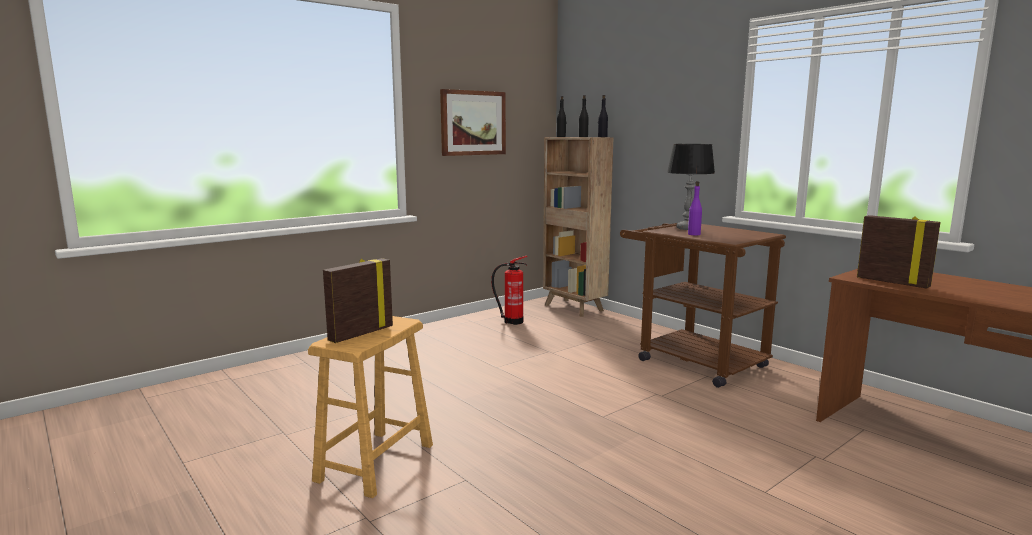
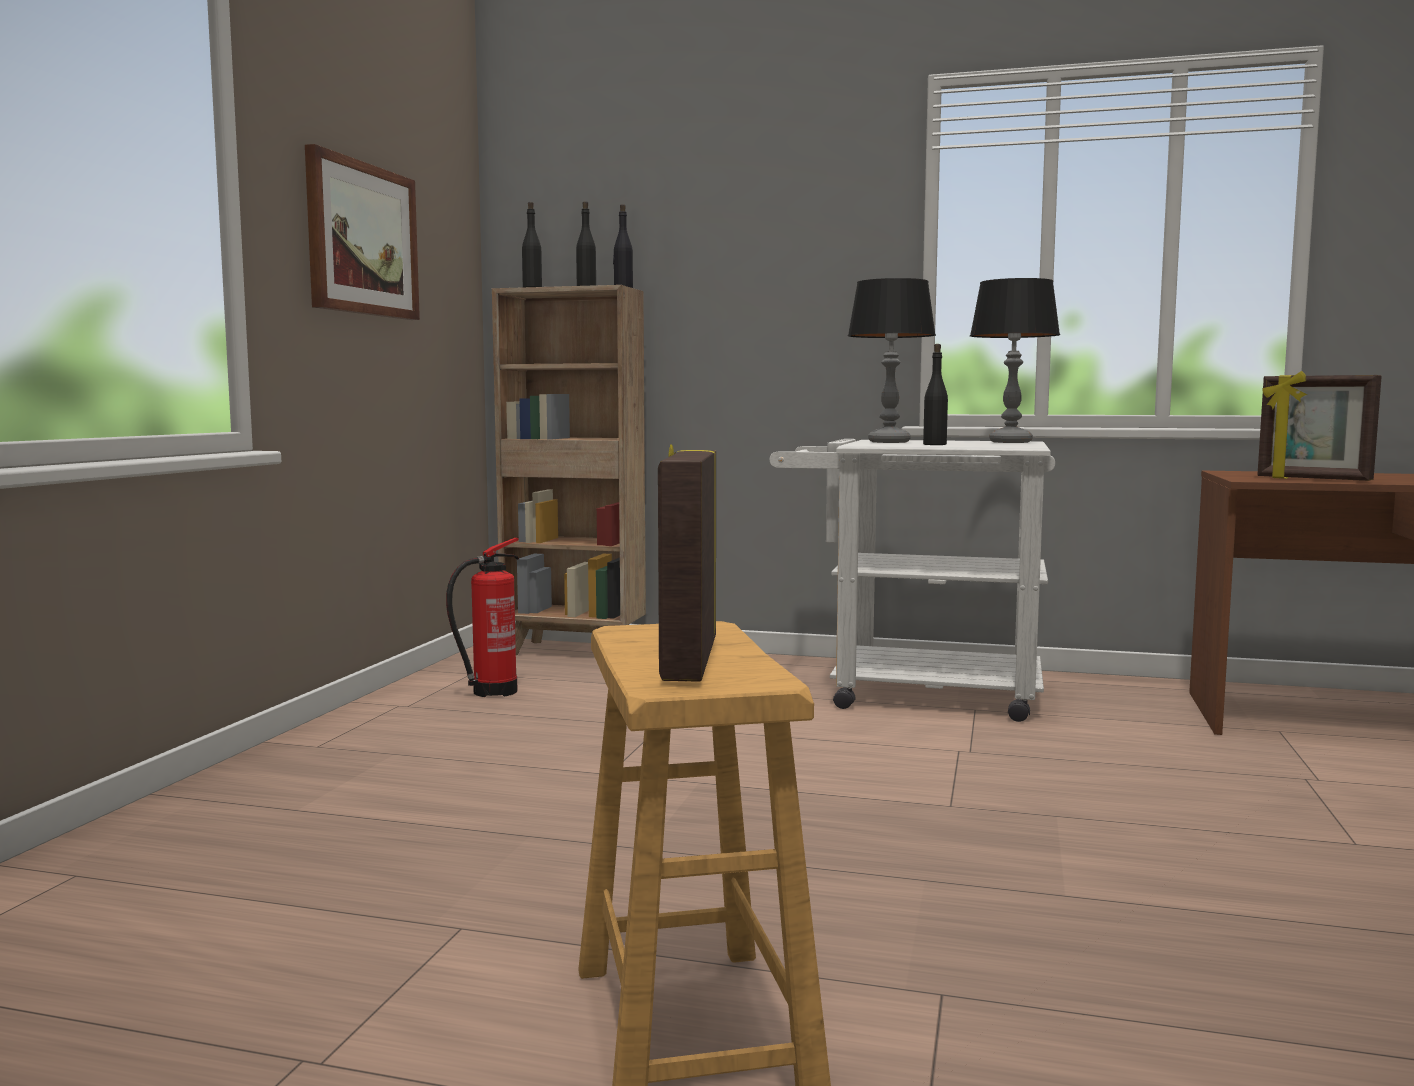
camera: 35 degrees left, 5 degrees down
(692, 360) = (913, 693): brown cart -> white cart
(694, 234) = (934, 444): purple bottle -> black bottle
(753, 234) = (1010, 442): none -> table lamp
(892, 282) = (1313, 479): picture frame -> picture frame turned 150 degrees counterclockwise

